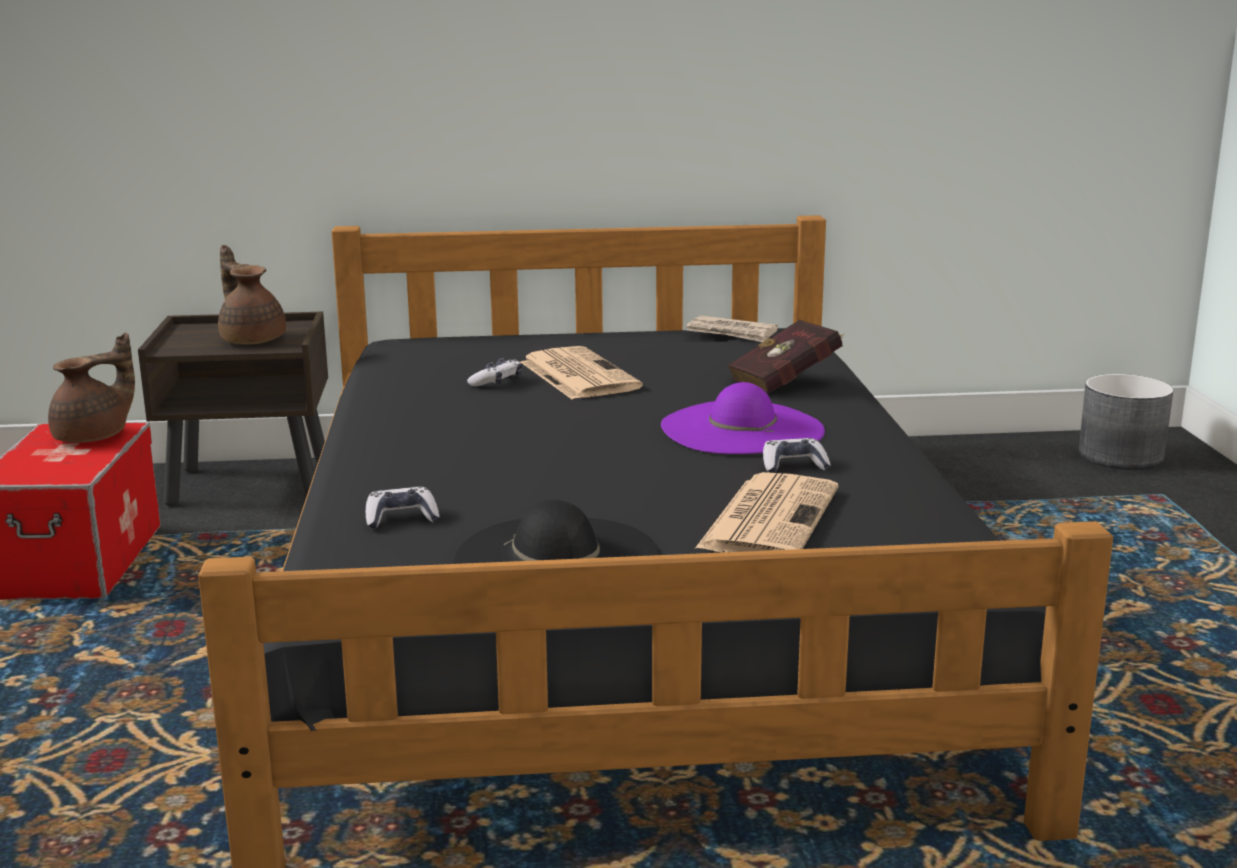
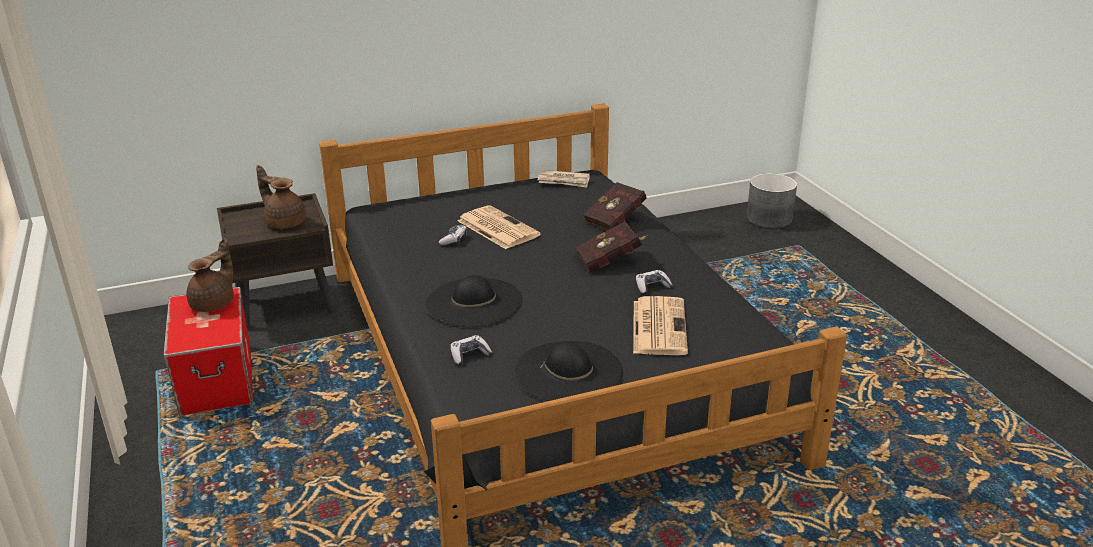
camera: 15 degrees left, 10 degrees up
(465, 455) = (474, 302): none -> black hat
(741, 429) = (611, 261): purple hat -> red book

